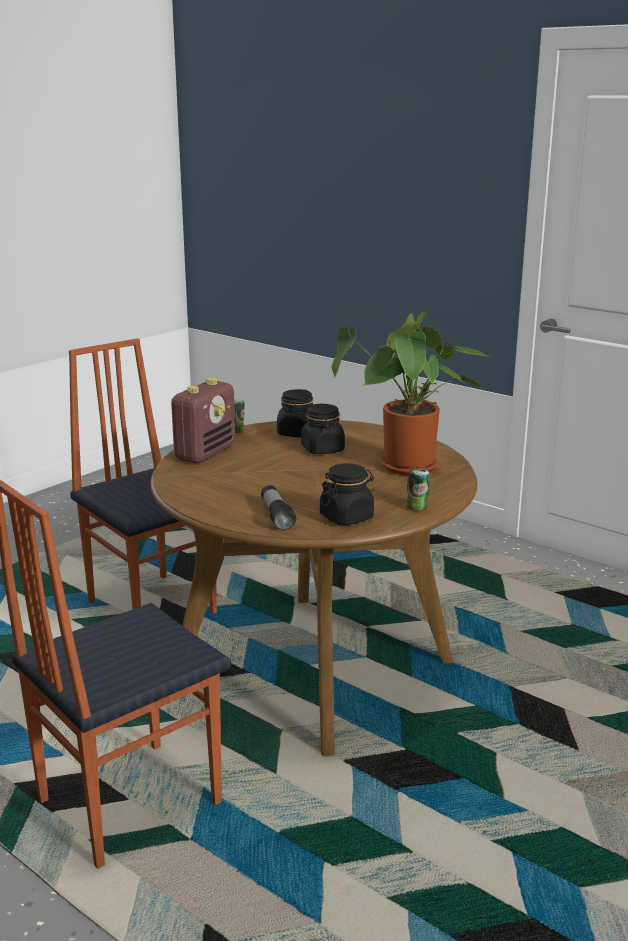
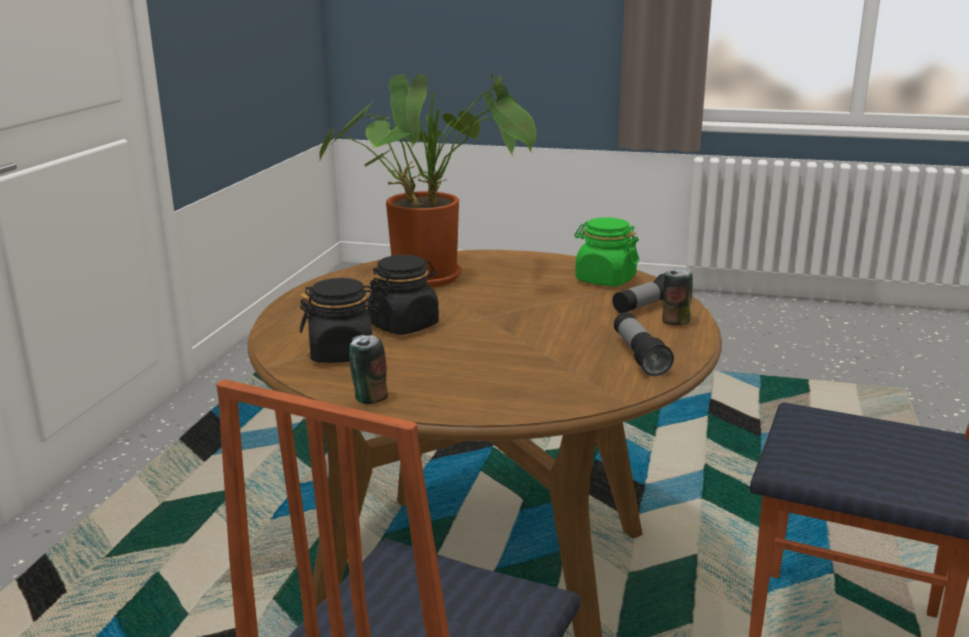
camera: 115 degrees left, 0 degrees up
(203, 492) = (639, 356): none -> flashlight
(205, 453) = (496, 393): radio -> none
(346, 517) = (605, 280): black jar -> green jar
(417, 508) = (541, 260): can -> can (676, 322)

